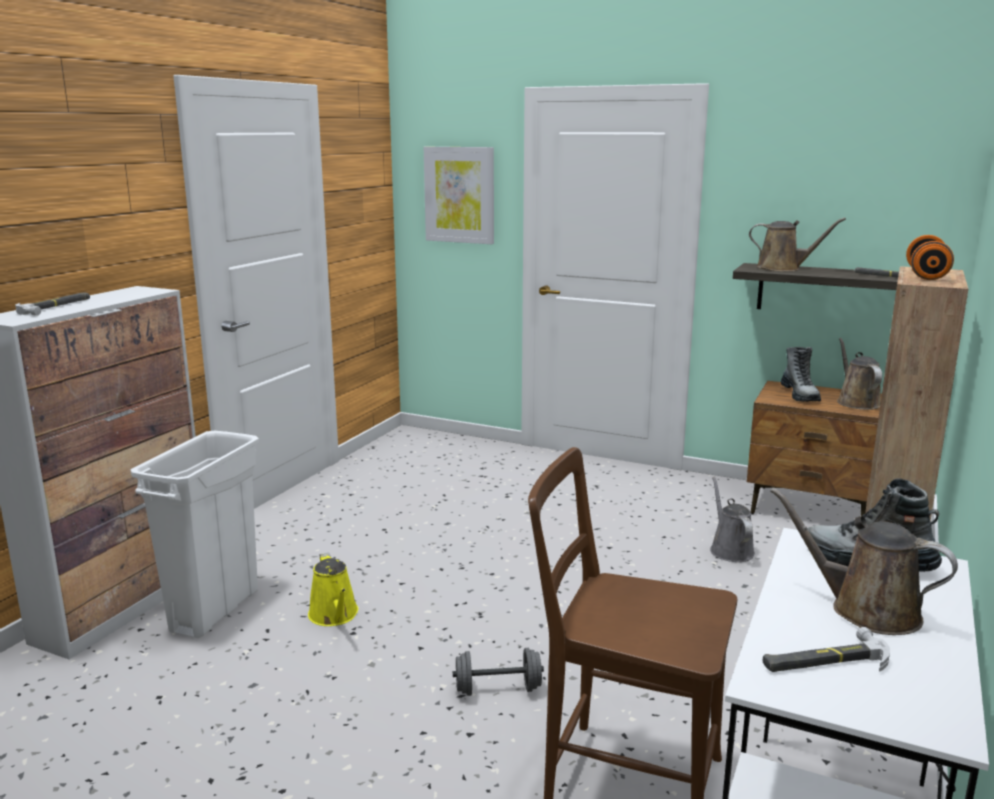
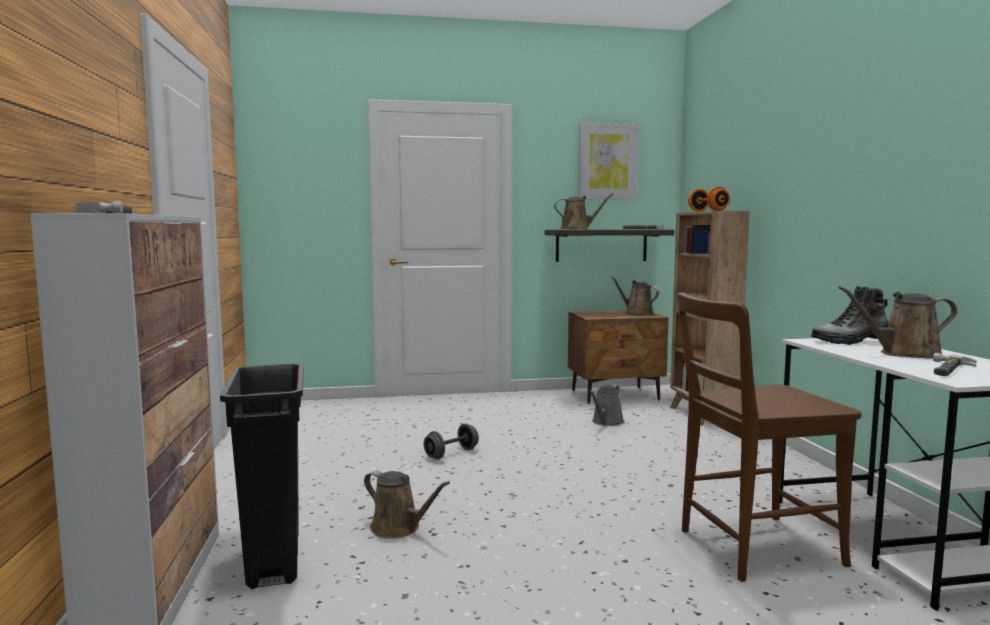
camera: 35 degrees left, 10 degrees down
(215, 610) = (274, 559): white trash can -> black trash can
(334, 615) = (399, 528): yellow watering can -> brown watering can
(459, 195) = (308, 186): picture -> picture (607, 161)
(498, 689) = (598, 530): grey dumbbell -> grey dumbbell (451, 454)
(729, 549) = (606, 422): grey watering can -> grey watering can turned 105 degrees counterclockwise
(800, 395) = (602, 314): boot -> none

